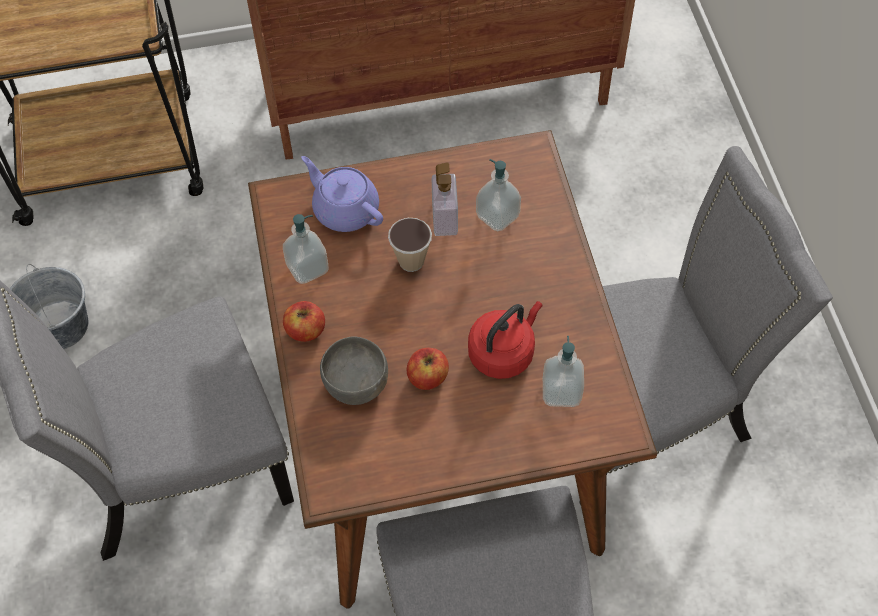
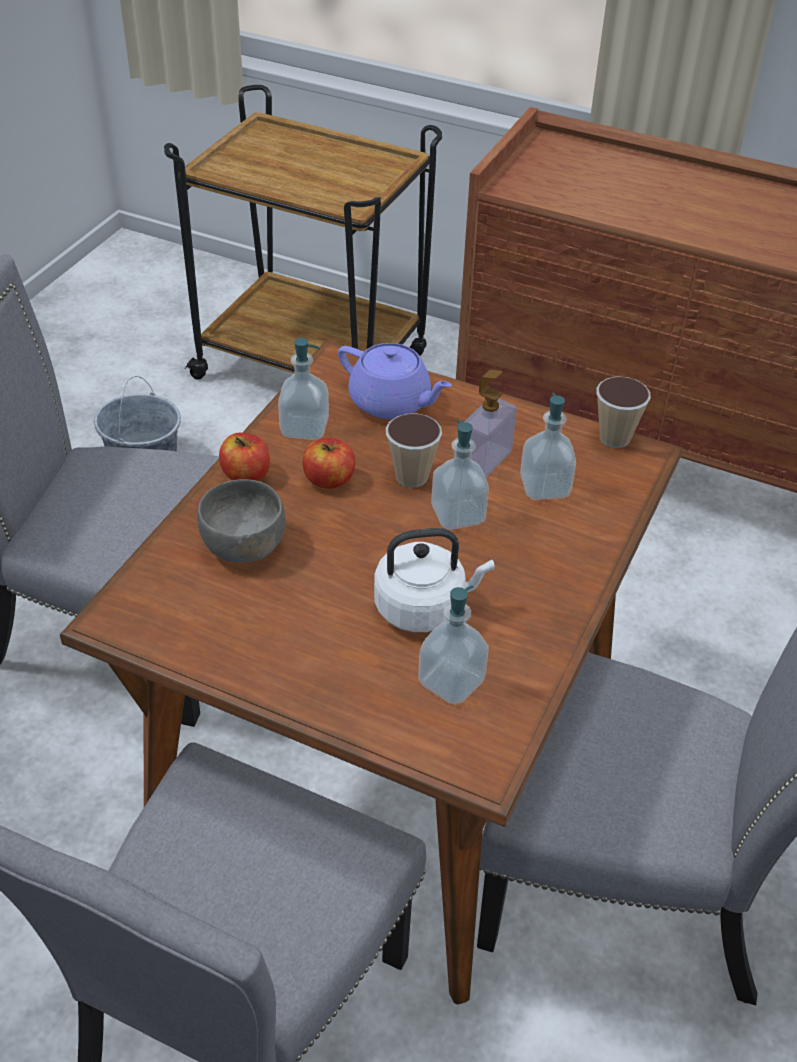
camera: 35 degrees right, 15 degrees down
(345, 209) = (391, 403): purple teapot -> purple teapot turned 135 degrees clockwise
(427, 377) = (320, 582): apple -> apple (329, 479)
(464, 272) = (458, 515): none -> soap dispenser
(503, 352) = (424, 607): red kettle -> white kettle
(507, 149) = (614, 438): none -> cup

